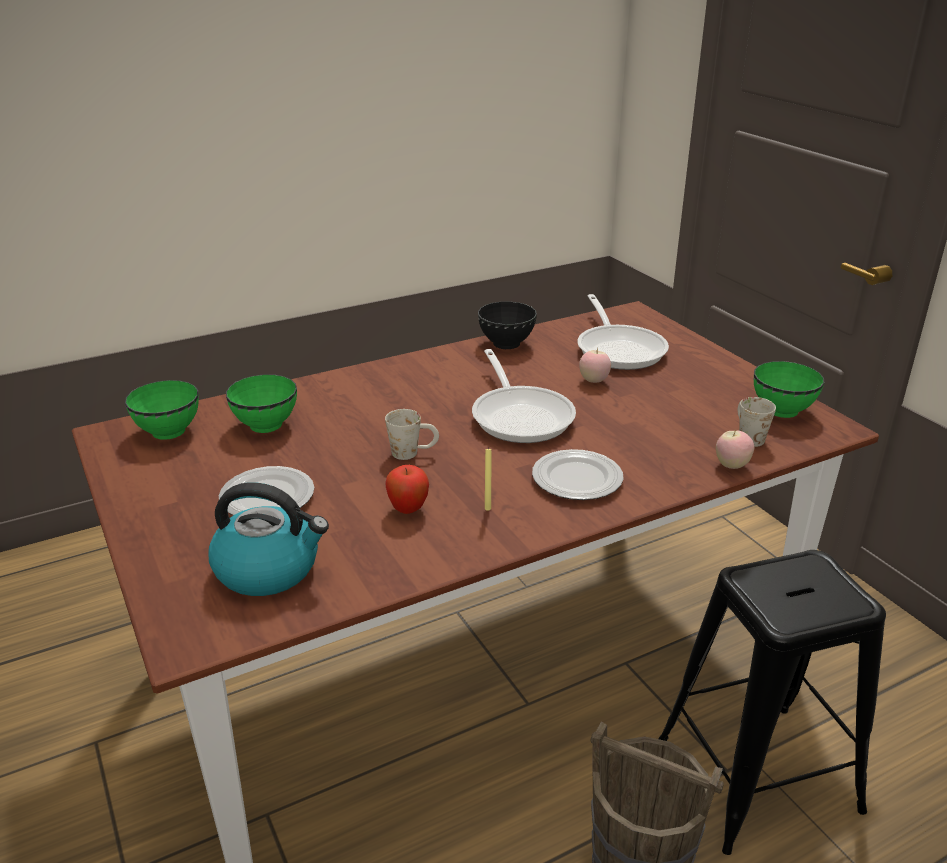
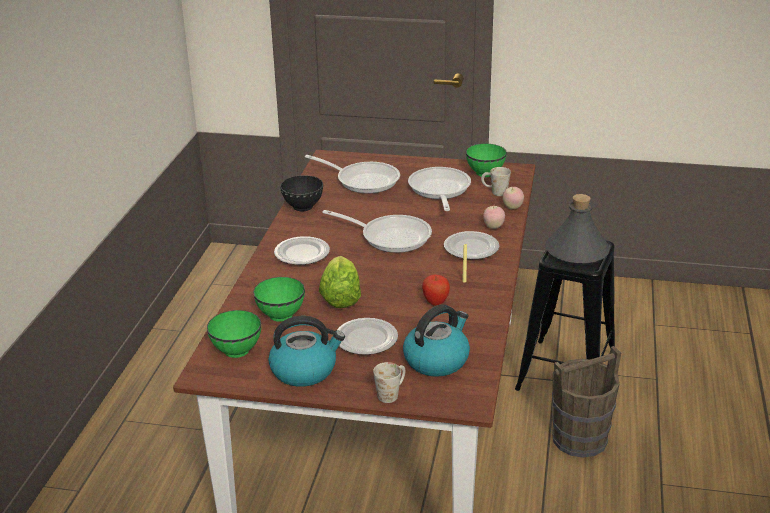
camera: 50 degrees left, 0 degrees up
(162, 486) = (305, 370): none -> kettle
(341, 443) = (340, 298): none -> lettuce
(408, 383) = (302, 253): none -> plate
(413, 453) = (383, 281): white mug -> white mug (392, 393)
(594, 381) = (386, 202): apple -> apple (493, 227)
(679, 400) = (439, 191): none -> frying pan
(797, 591) = (576, 252): none -> grey bottle

